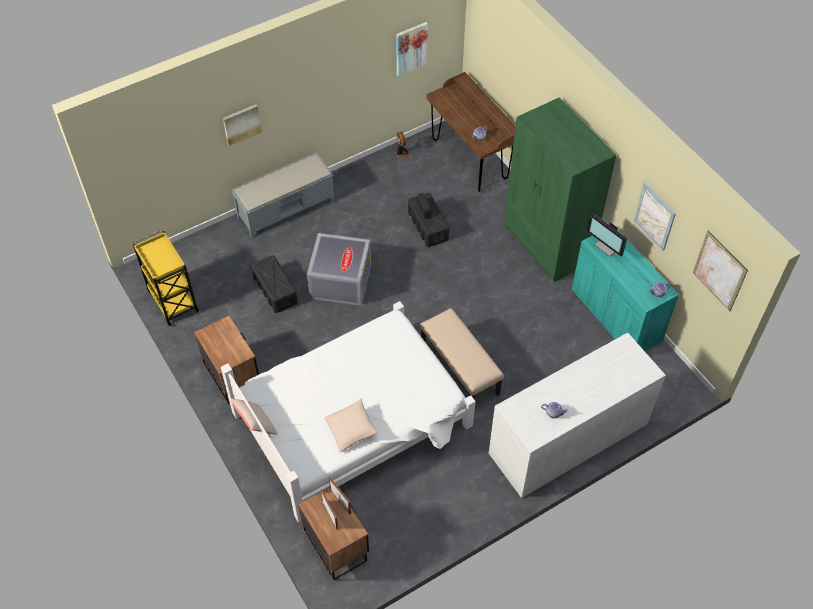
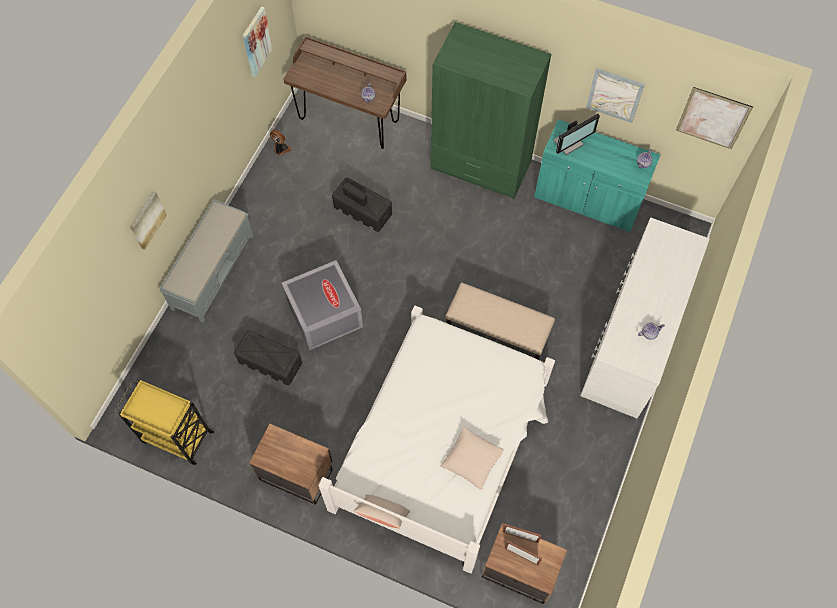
camera: 35 degrees left, 10 degrees up
(608, 246) = (569, 143): monitor -> monitor turned 45 degrees counterclockwise

